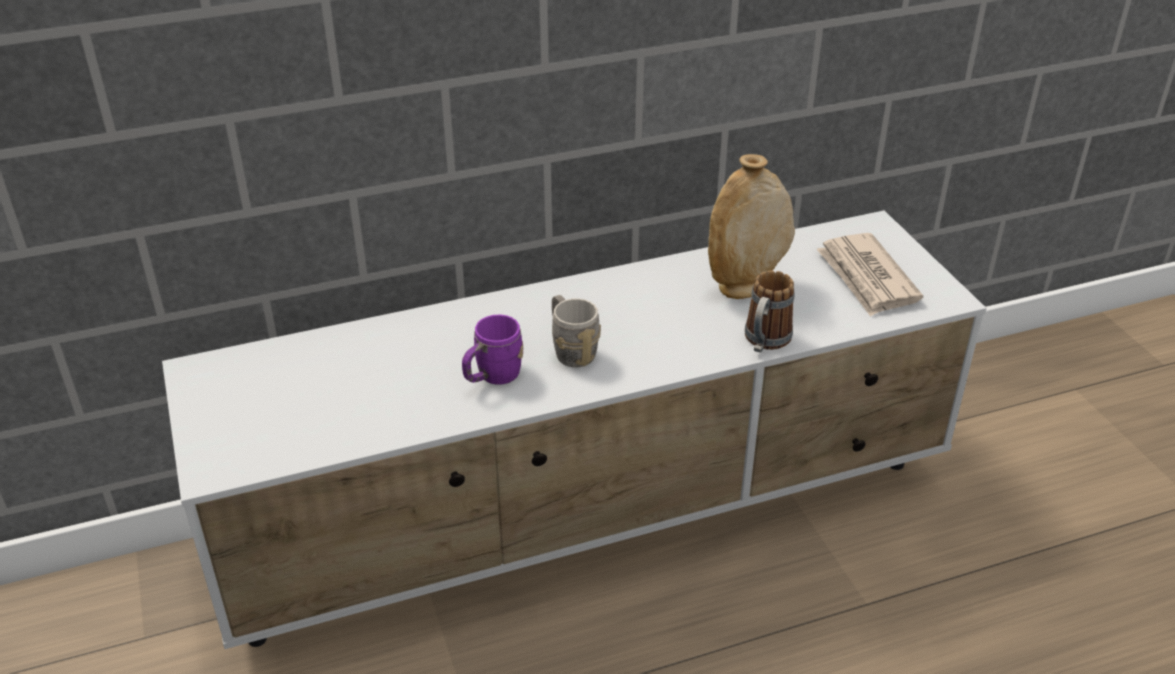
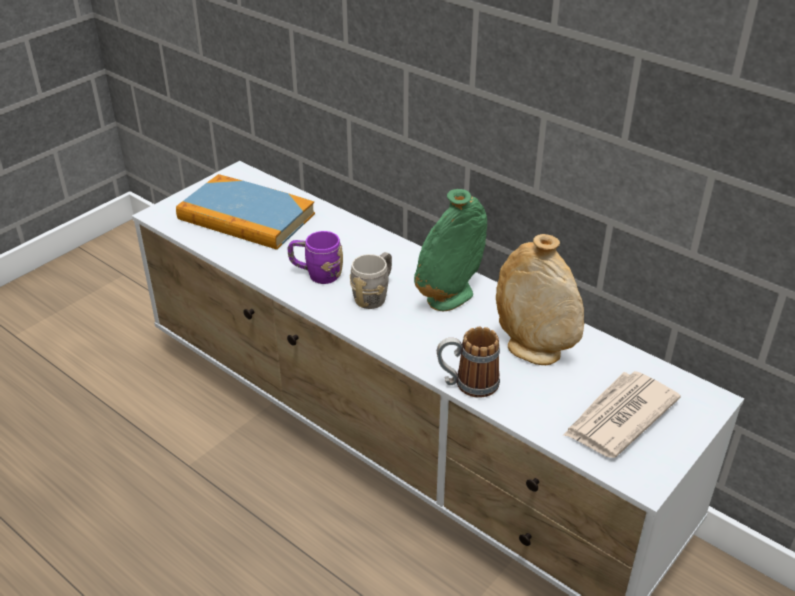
camera: 60 degrees right, 0 degrees up
(310, 395) = (246, 217): none -> book
(621, 303) = (449, 298): none -> green vase

